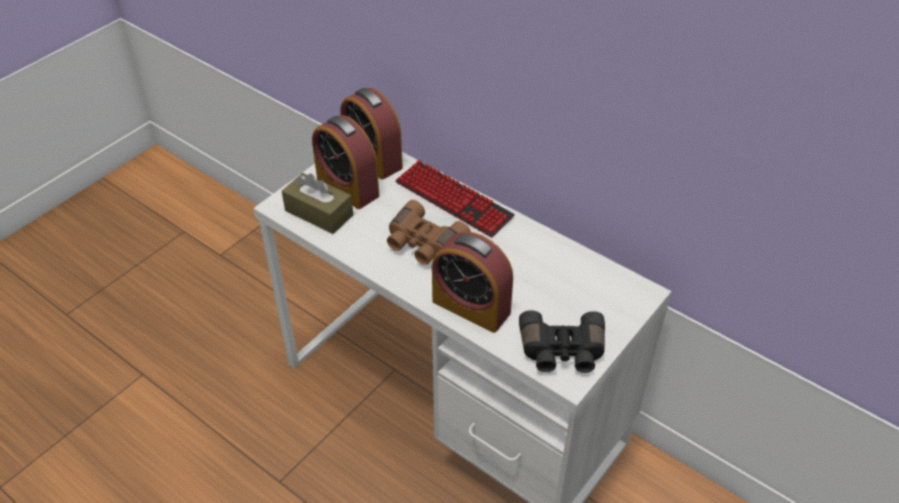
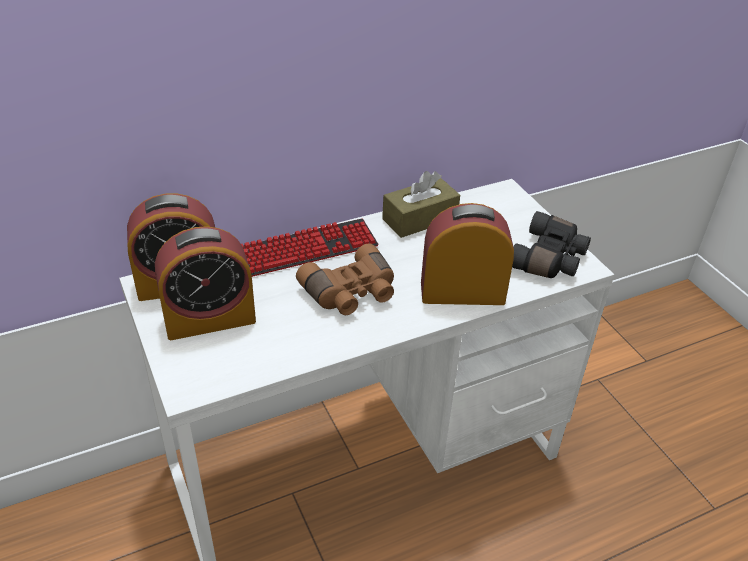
camera: 65 degrees left, 5 degrees down
(319, 213) = (232, 357): brown tissue box -> brown tissue box (420, 219)
(471, 307) = (462, 292): alarm clock -> alarm clock turned 150 degrees counterclockwise

